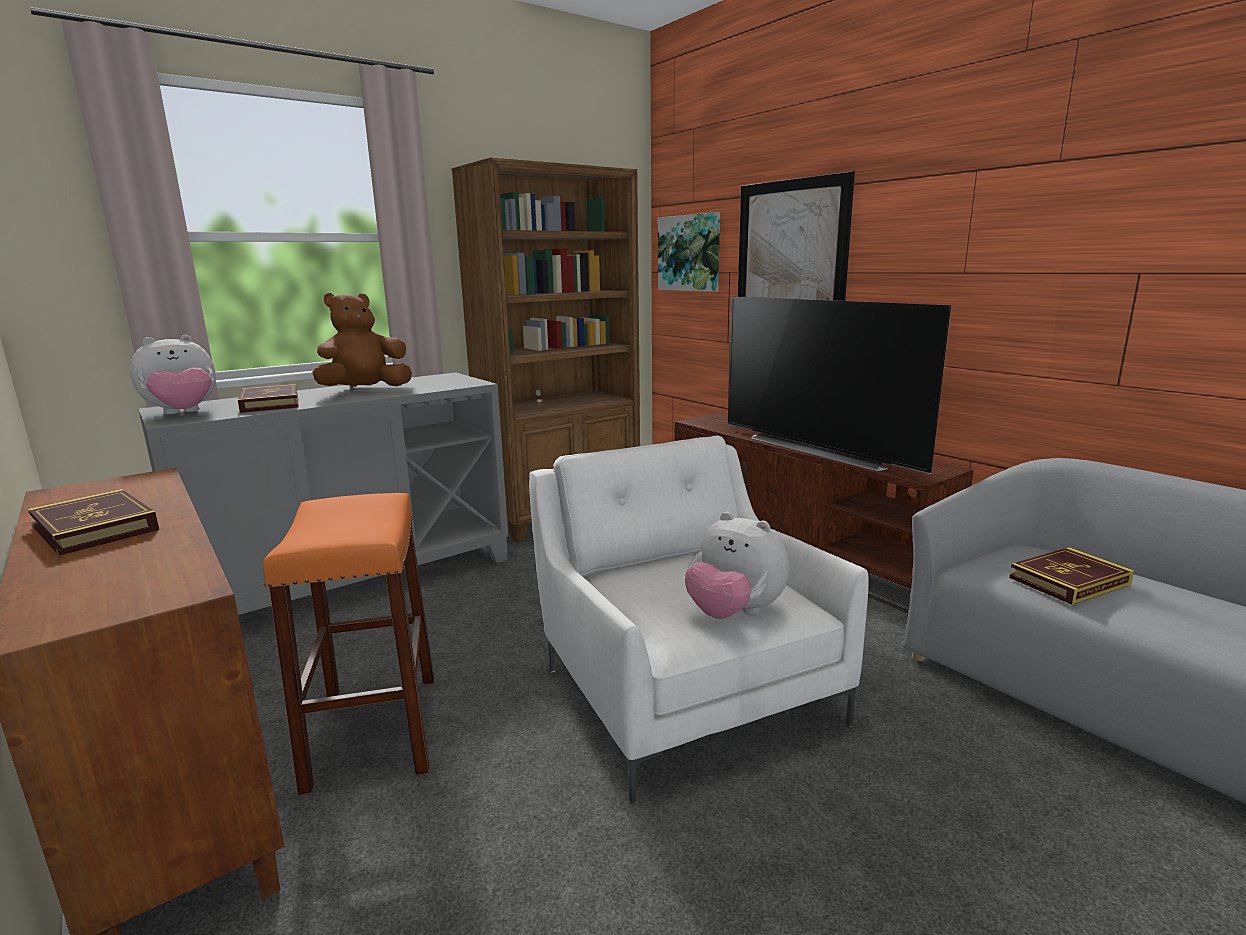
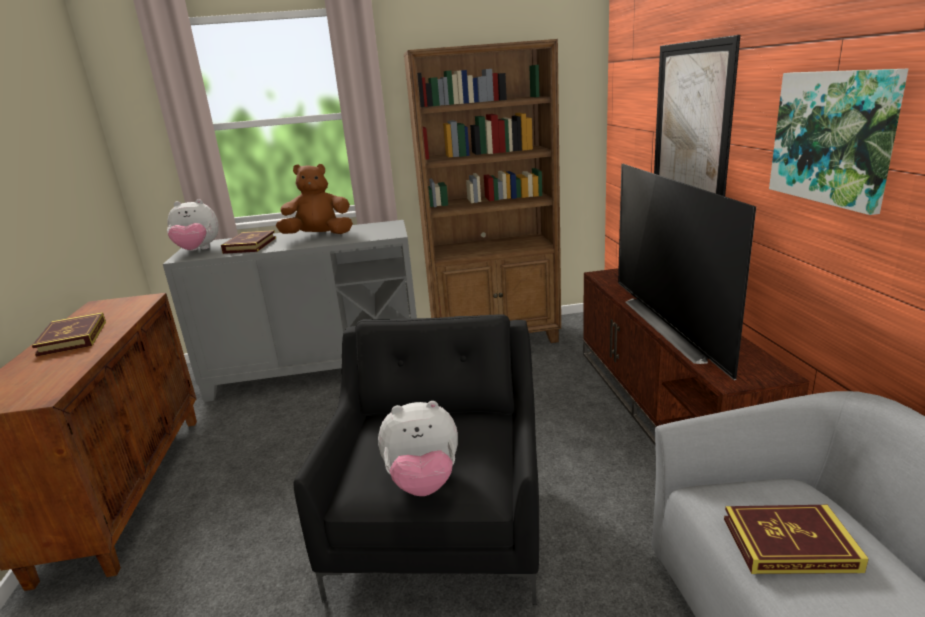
camera: 30 degrees right, 5 degrees up
(374, 730) = (237, 487): orange stool -> none
(685, 689) = (441, 522): white armchair -> black armchair
(689, 253) = (628, 109): picture -> picture (833, 137)
(734, 613) = (423, 482): plush toy -> plush toy turned 75 degrees counterclockwise

